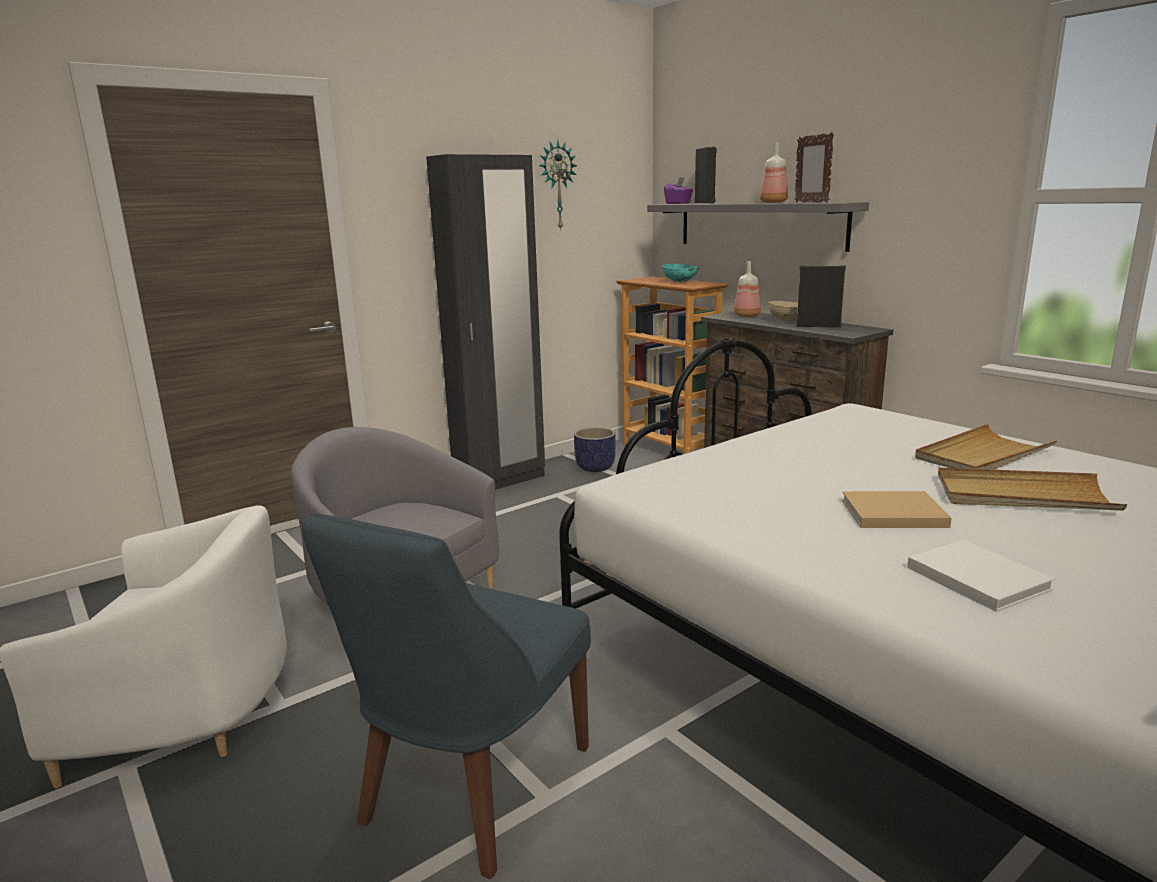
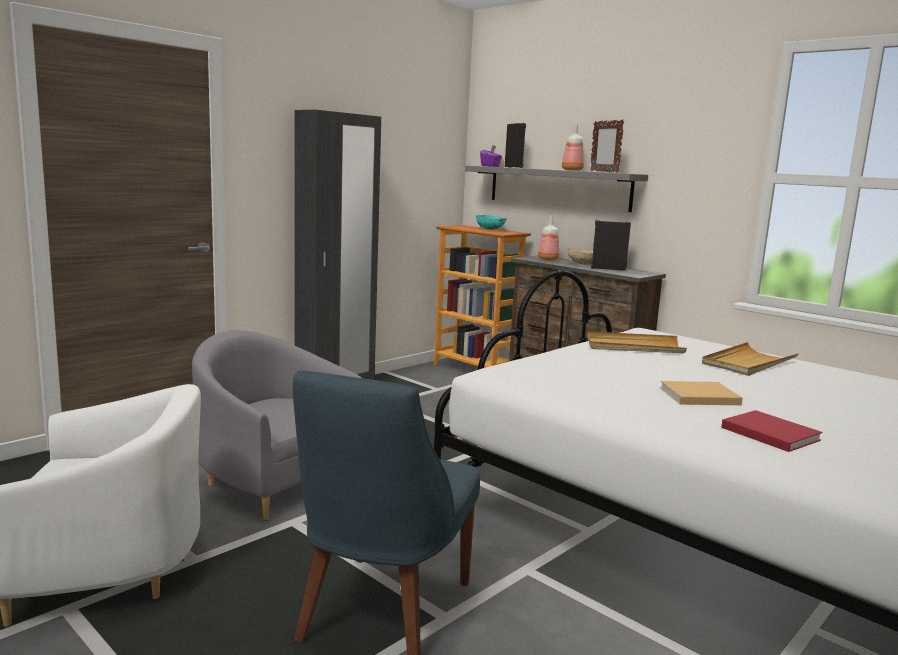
camera: 10 degrees left, 5 degrees down
(556, 185) = (393, 144): wall clock -> none
(595, 467) = (415, 383): planter -> none
(974, 577) = (768, 433): white book -> red book
(1022, 496) = (783, 387): beige tray -> beige tray (633, 347)

